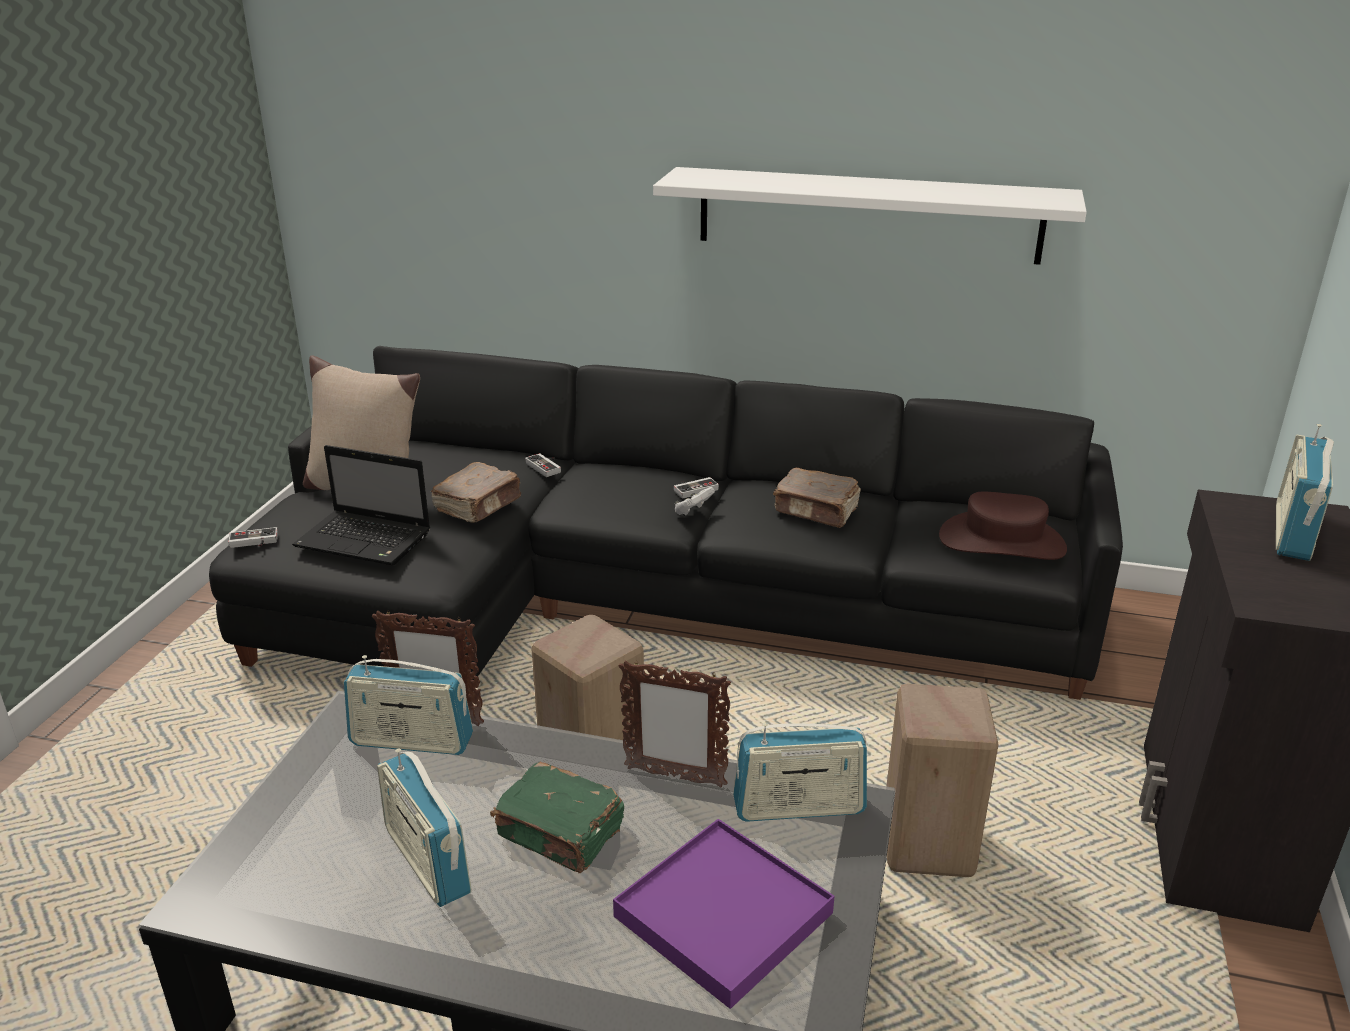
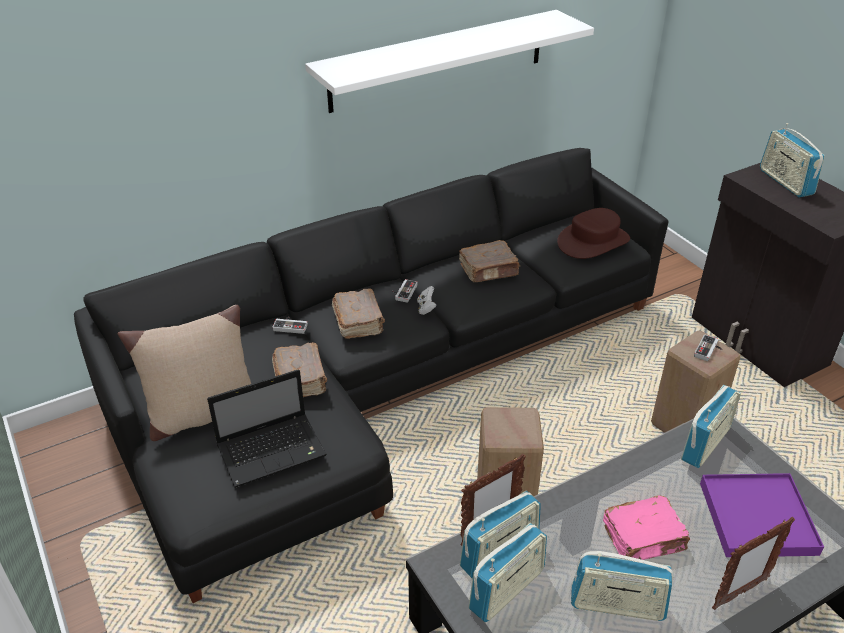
camera: 45 degrees left, 10 degrees up
(253, 542) = (192, 505): game controller -> game controller (709, 350)
(364, 771) = (507, 589): none -> radio
(561, 833) = (644, 538): green book -> pink book
(607, 491) = (358, 322): none -> brown book
(674, 777) = (640, 469): picture frame -> picture frame (739, 593)

